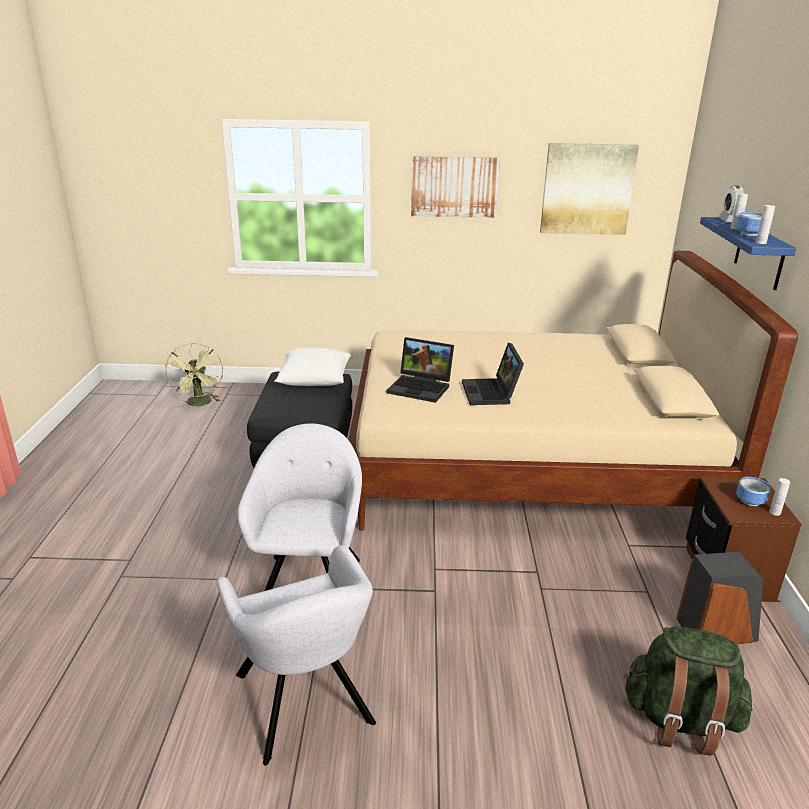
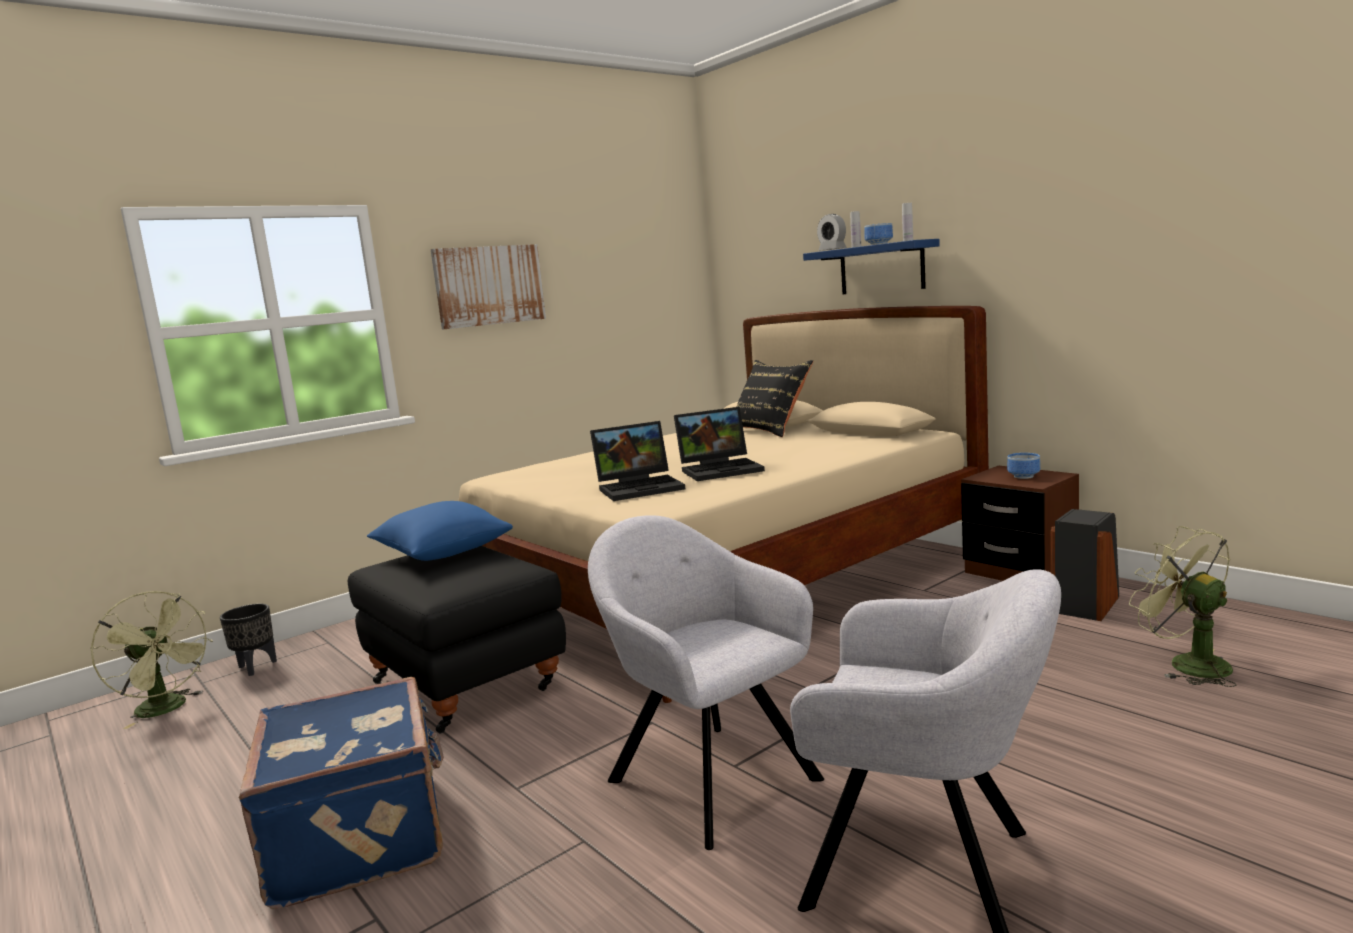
camera: 40 degrees left, 15 degrees down
(172, 518) = (362, 835): none -> blue suitcase
(252, 396) = (255, 668): none -> black planter
(314, 380) = (442, 553): white pillow -> blue pillow
(491, 393) = (721, 469): laptop -> laptop turned 60 degrees counterclockwise
(587, 189) = (629, 275): picture -> none
(617, 362) = (770, 430): none -> black pillow
(680, 720) = (1187, 664): green backpack -> green fan
(775, 512) = (1051, 475): white bottle -> none

